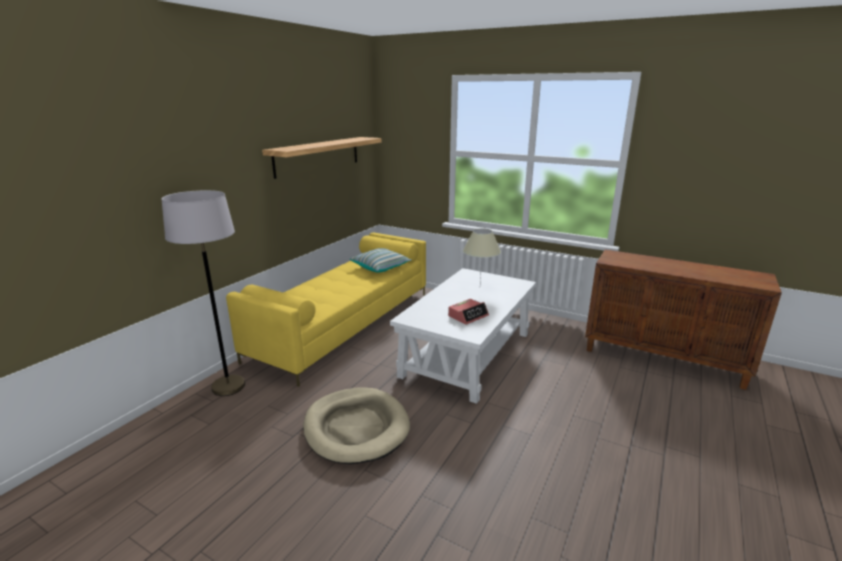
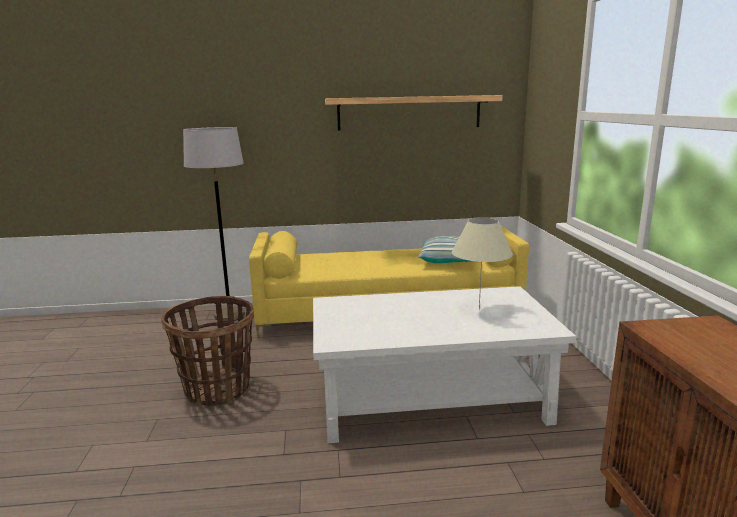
camera: 55 degrees right, 5 degrees down
(356, 428) = (217, 389): beige dog bed -> basket
(468, 316) = (381, 326): alarm clock -> none

